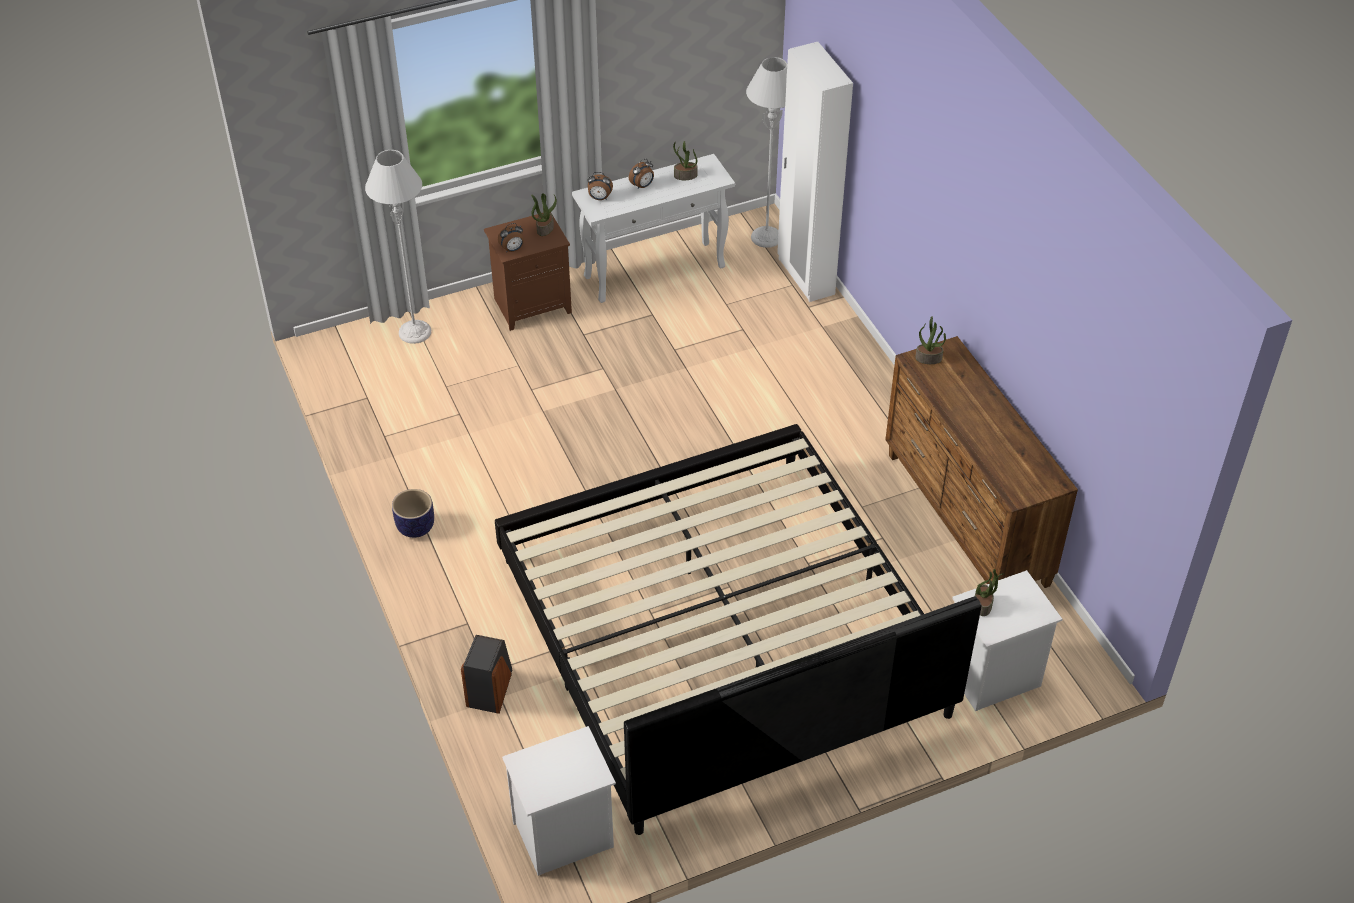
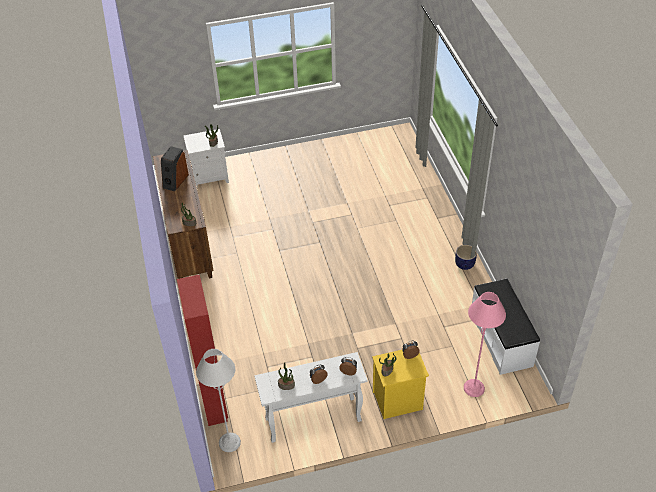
camera: 170 degrees left, 0 degrees up
(362, 404) = (501, 339): none -> white bench
(414, 332) = (474, 388): grey floor lamp -> pink floor lamp
(490, 689) = (426, 191): speaker -> speaker (175, 181)
(532, 305) = (397, 401): brown nightstand -> yellow nightstand
(563, 836) = (398, 141): white nightstand -> none
(720, 636) = (321, 202): bed -> none
(805, 277) = (214, 404): white wardrobe -> red wardrobe

